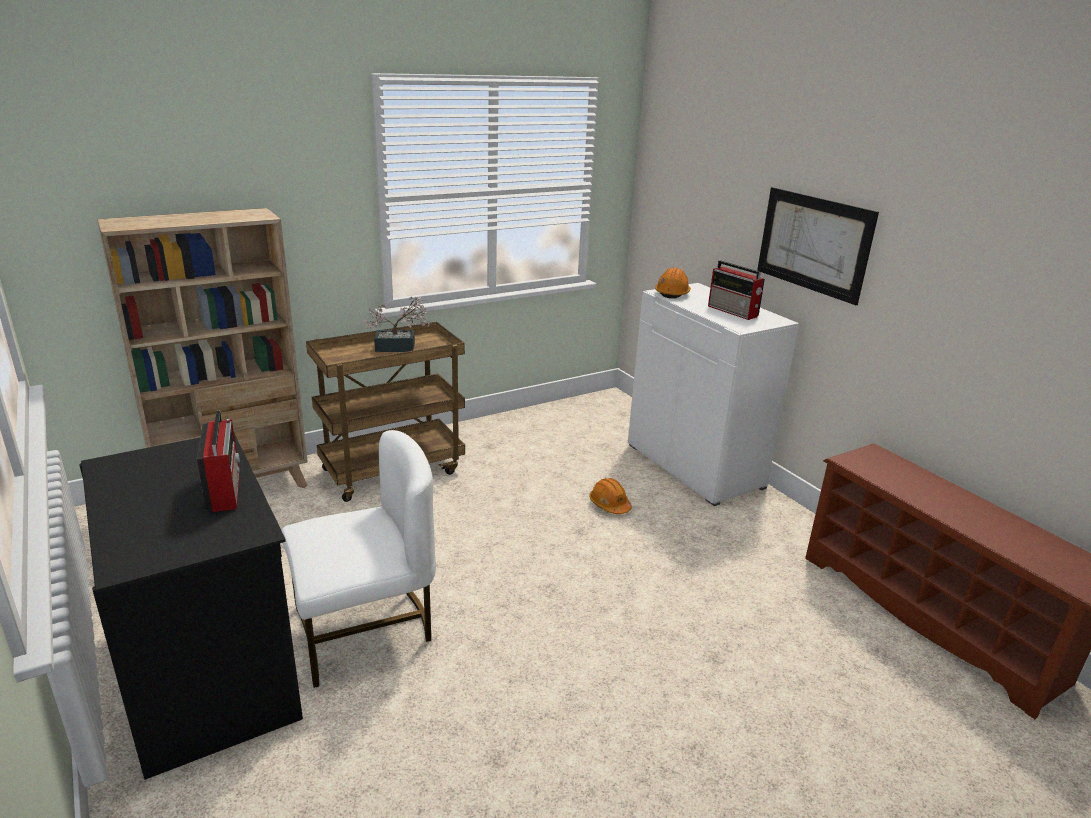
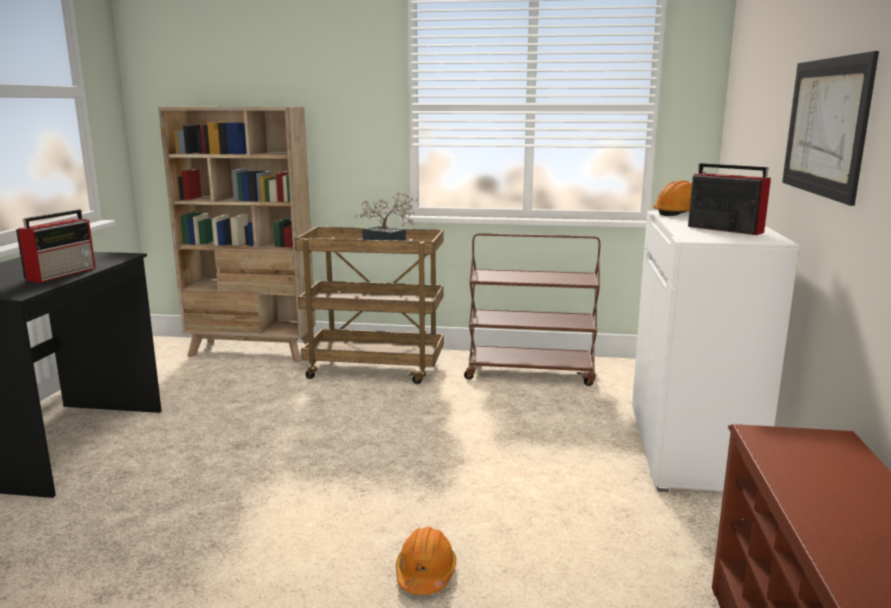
camera: 40 degrees right, 10 degrees down
(365, 630) = (181, 461): white chair -> none
(522, 433) = (530, 373): none -> brown cart
(609, 505) = (530, 450): orange hard hat -> orange hard hat (425, 573)
(733, 311) = (723, 229): radio -> radio turned 135 degrees clockwise

